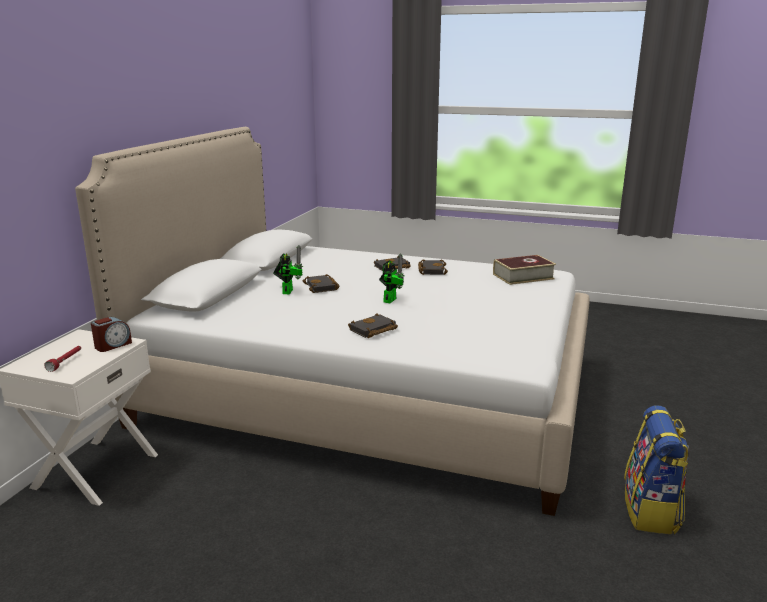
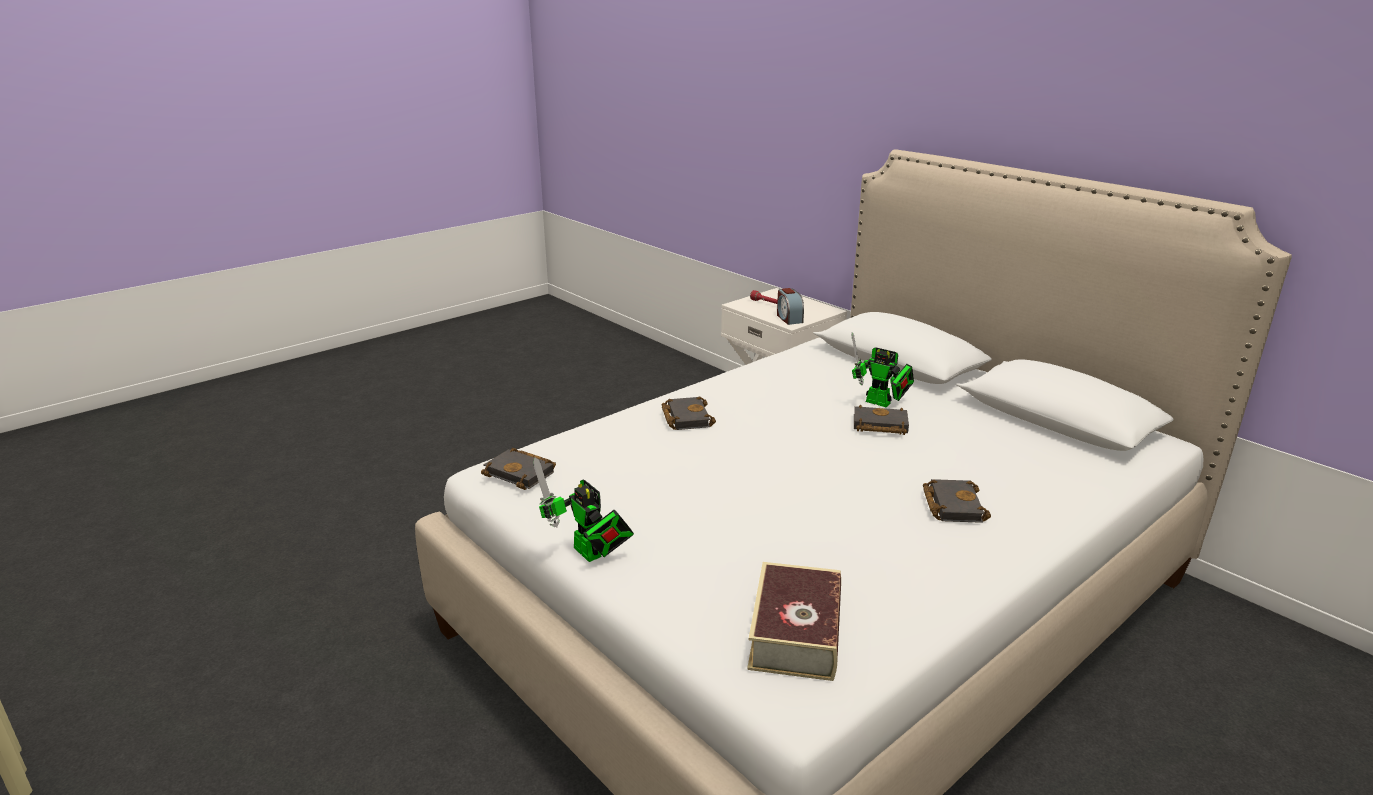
camera: 120 degrees right, 5 degrees up
(391, 299) = (780, 456): toy robot -> toy robot (590, 555)
(431, 270) = (911, 539): black book -> black book (522, 473)
(651, 511) = (350, 715): backpack -> none

